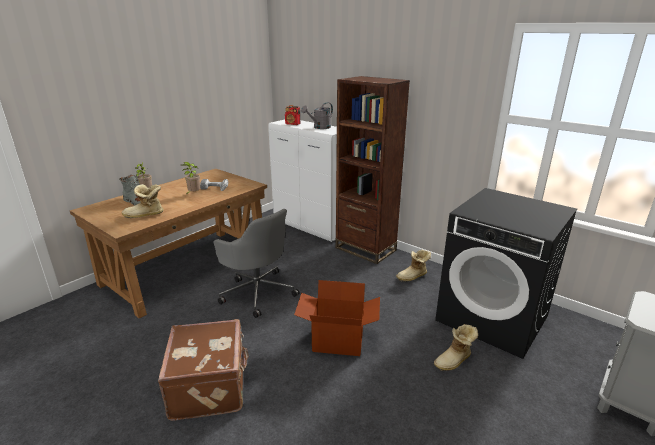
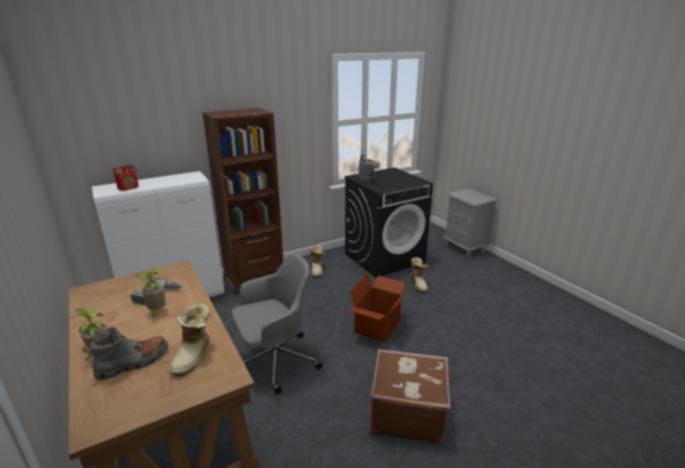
camera: 70 degrees left, 0 degrees up
(319, 127) = (169, 180): grey watering can -> grey watering can (368, 179)

